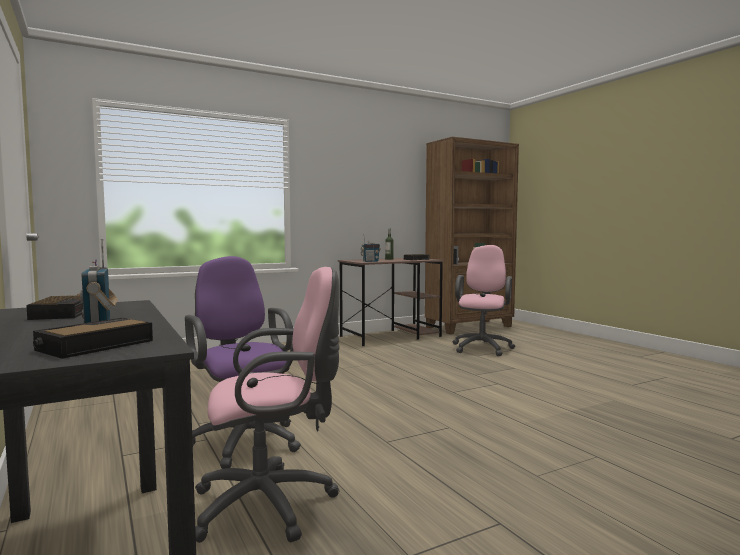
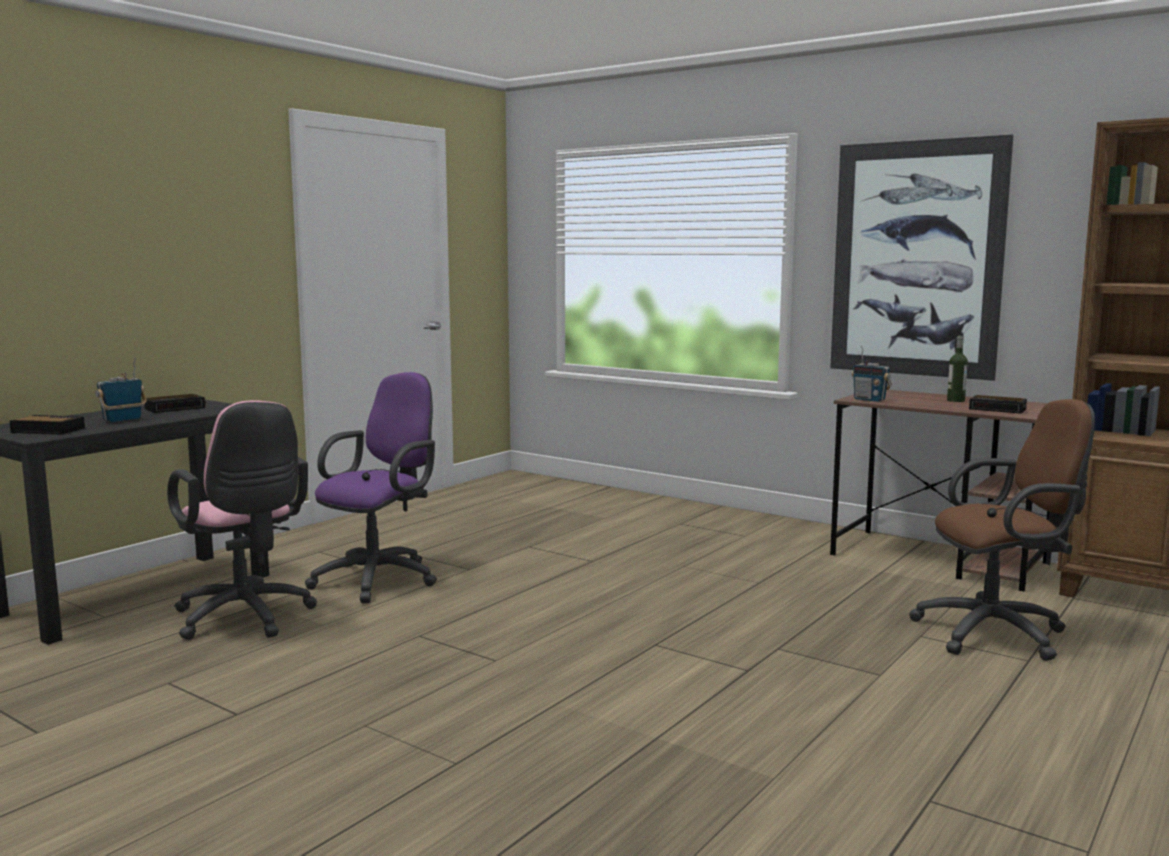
camera: 65 degrees right, 5 degrees up
(353, 193) = (916, 259): none -> picture
(482, 347) = (998, 633): pink office chair -> brown office chair

